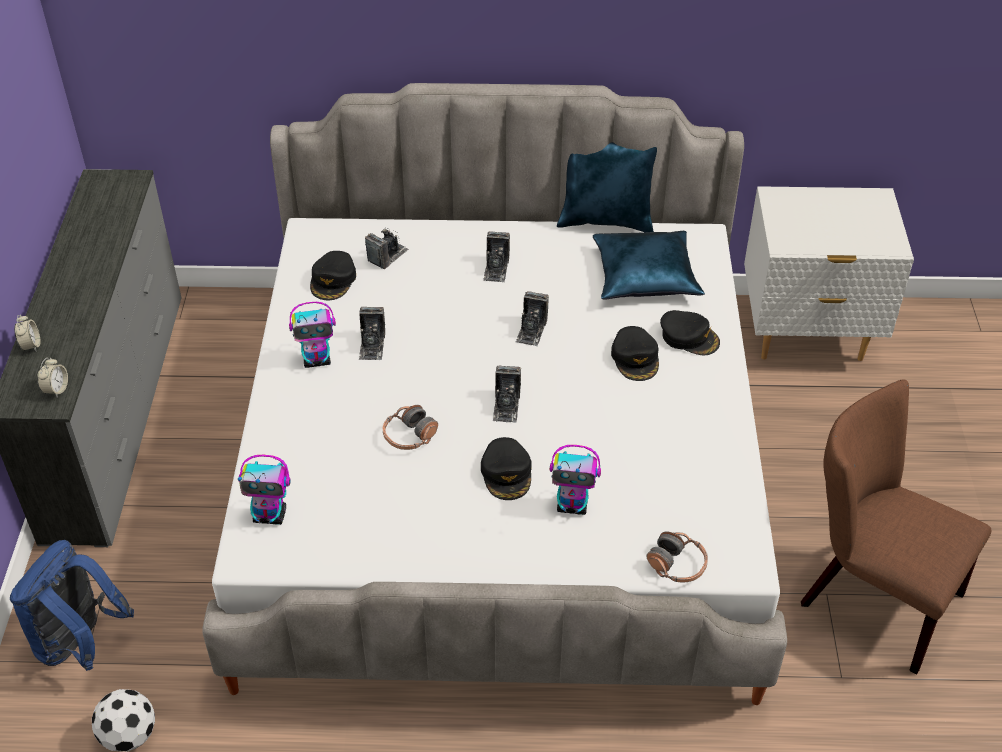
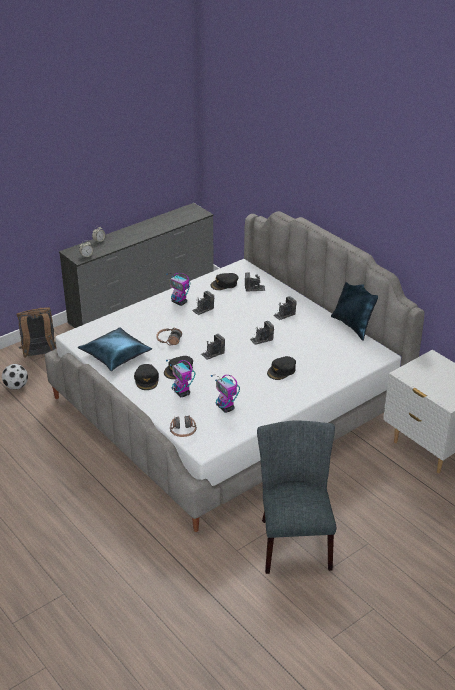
camera: 50 degrees right, 10 degrees down
(80, 644) = (39, 355): blue backpack -> brown backpack
(271, 515) = (96, 331): toy robot -> toy robot (226, 408)
(645, 276) = (334, 351): blue pillow -> blue pillow (116, 355)
(689, 337) = (313, 378): black cap -> black cap (147, 380)
(871, 595) = (293, 540): brown chair -> grey chair

